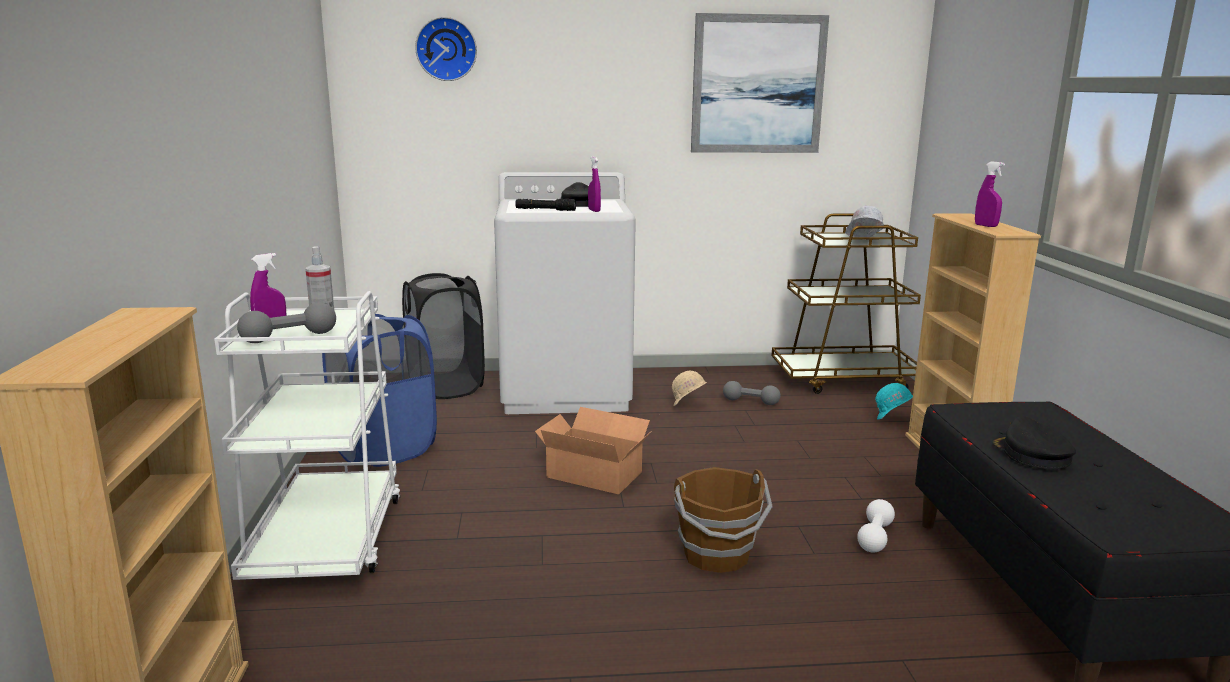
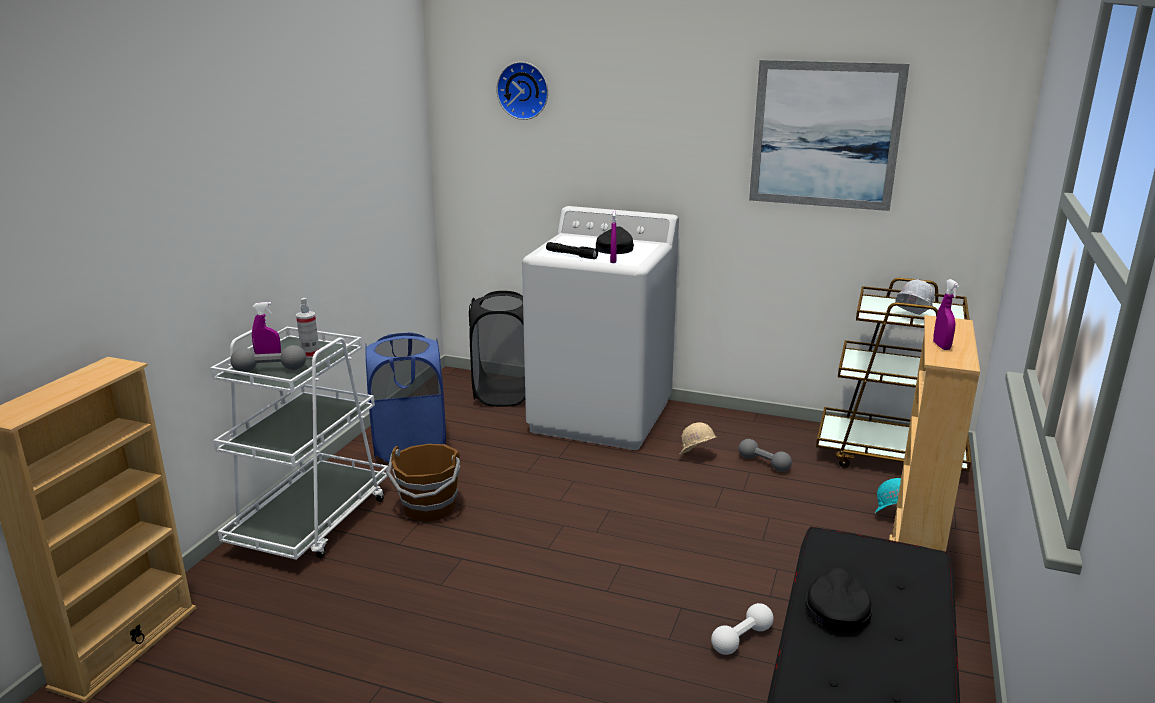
camera: 25 degrees right, 5 degrees up
(594, 473) = (552, 509): cardboard box -> none
(717, 555) = (583, 616): brown bucket -> brown bucket (429, 509)

